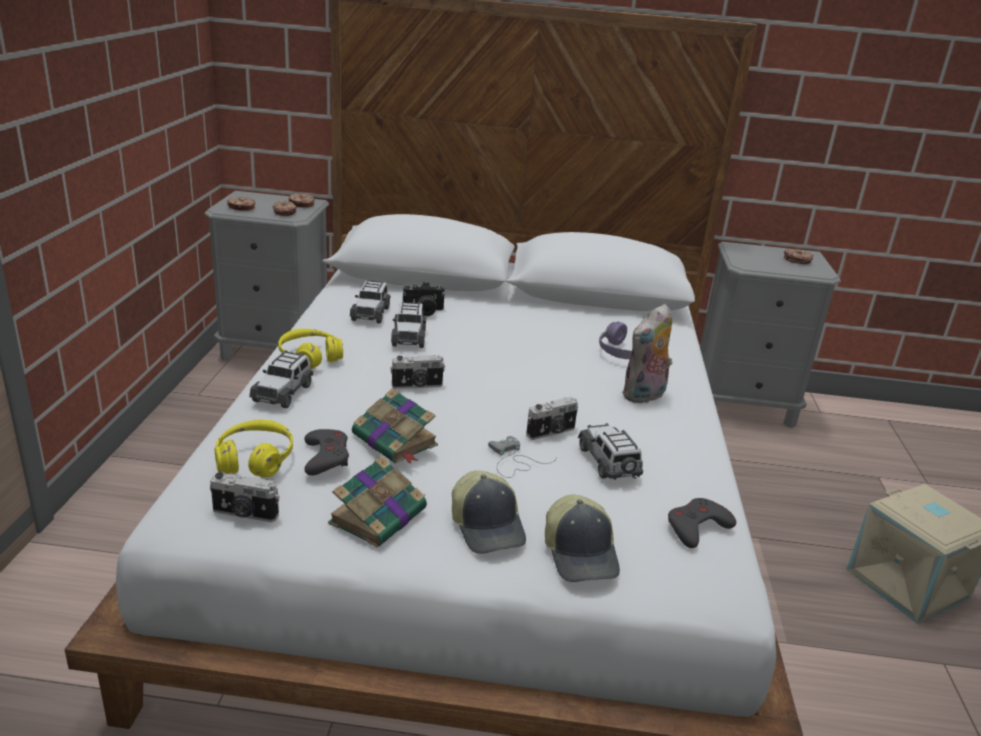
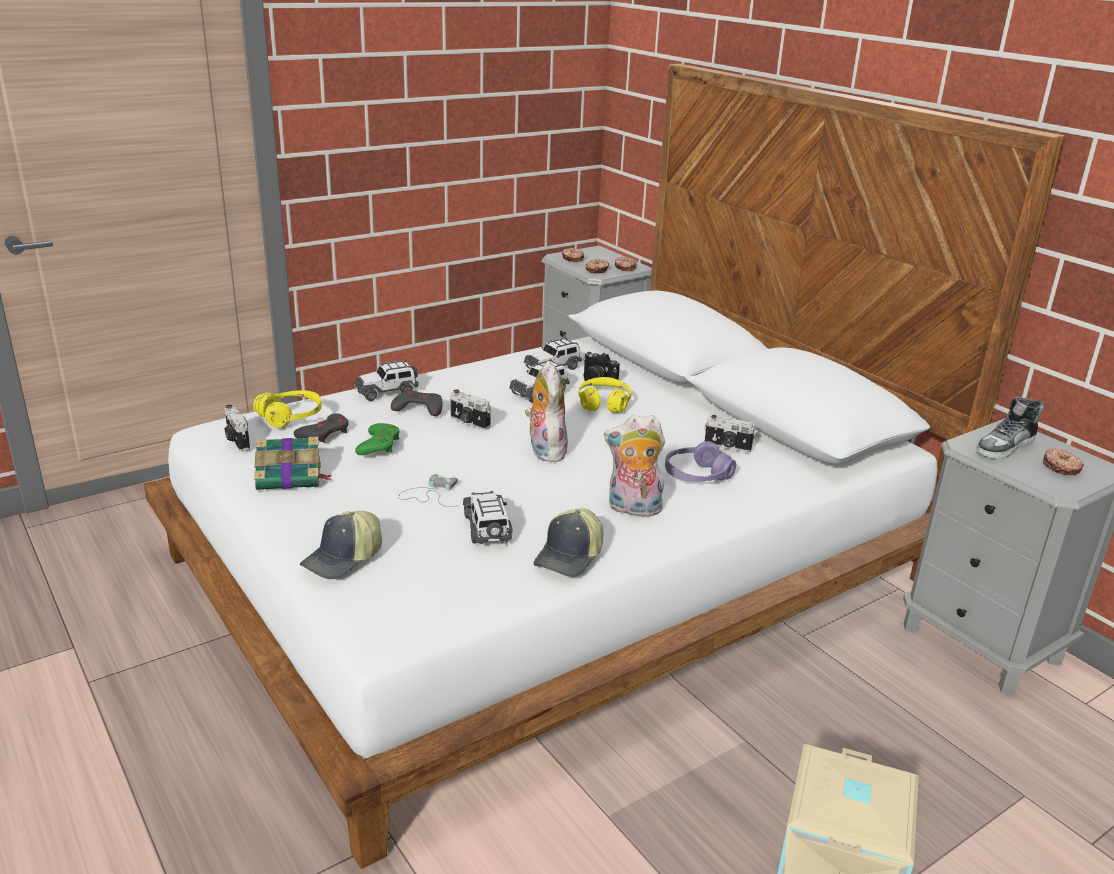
camera: 50 degrees right, 0 degrees up
(310, 357) = (447, 379): yellow headphones -> yellow headphones (604, 403)
(396, 441) = (379, 444): book -> green game controller
(488, 527) = (331, 516): cap -> cap (570, 557)
(512, 382) = (544, 450): none -> plush toy
(551, 432) = (497, 493): camera -> camera (727, 446)
(609, 463) = (487, 529): toy car -> toy car turned 45 degrees counterclockwise
(697, 527) = (450, 595): grey game controller -> grey game controller (418, 408)
(758, 258) = (1005, 447): none -> shoe

